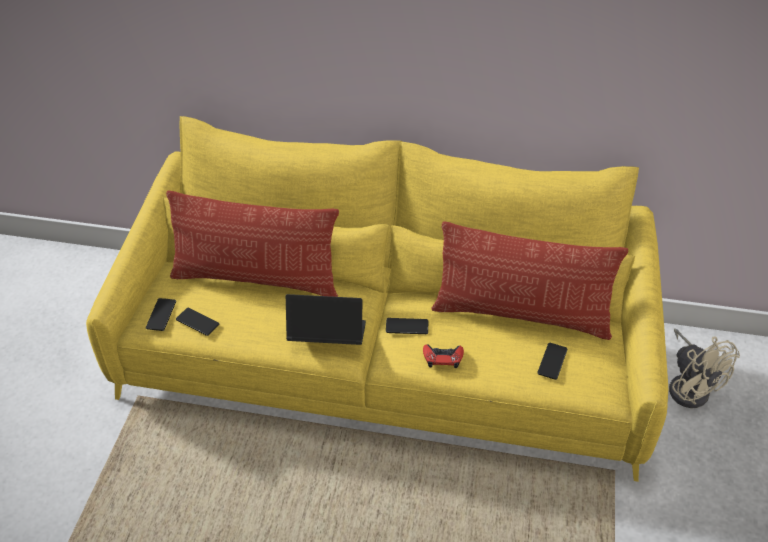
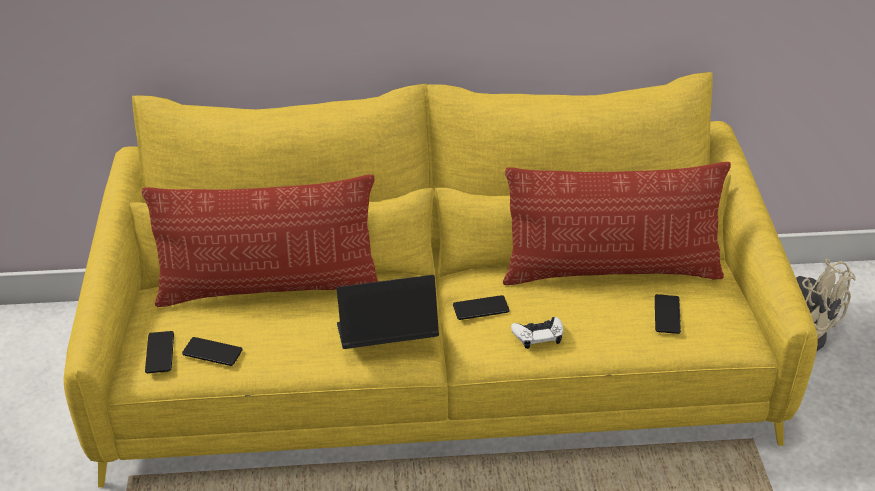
camera: 15 degrees left, 5 degrees down
(443, 358) = (538, 335): red game controller -> white game controller

